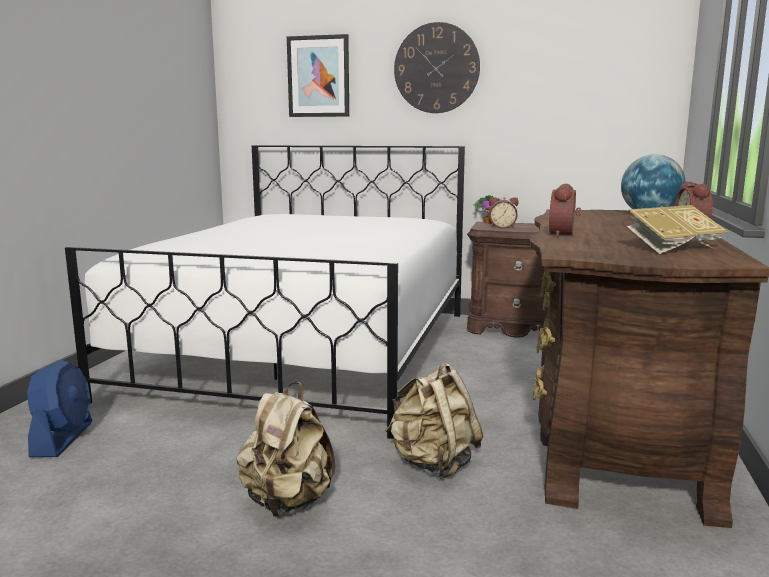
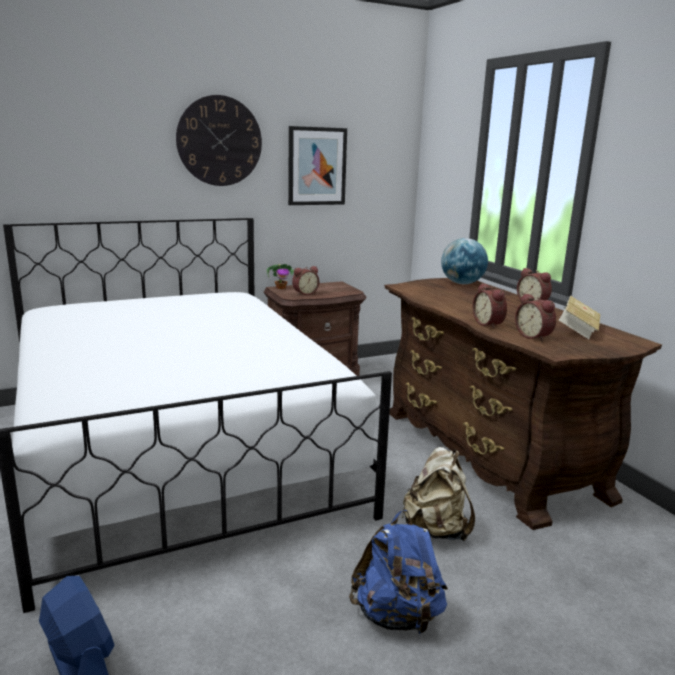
camera: 40 degrees left, 5 degrees up
(288, 503) = (397, 616): beige backpack -> blue backpack
(318, 76) = (85, 143): picture -> picture (317, 166)
(587, 245) = (534, 336): none -> alarm clock

